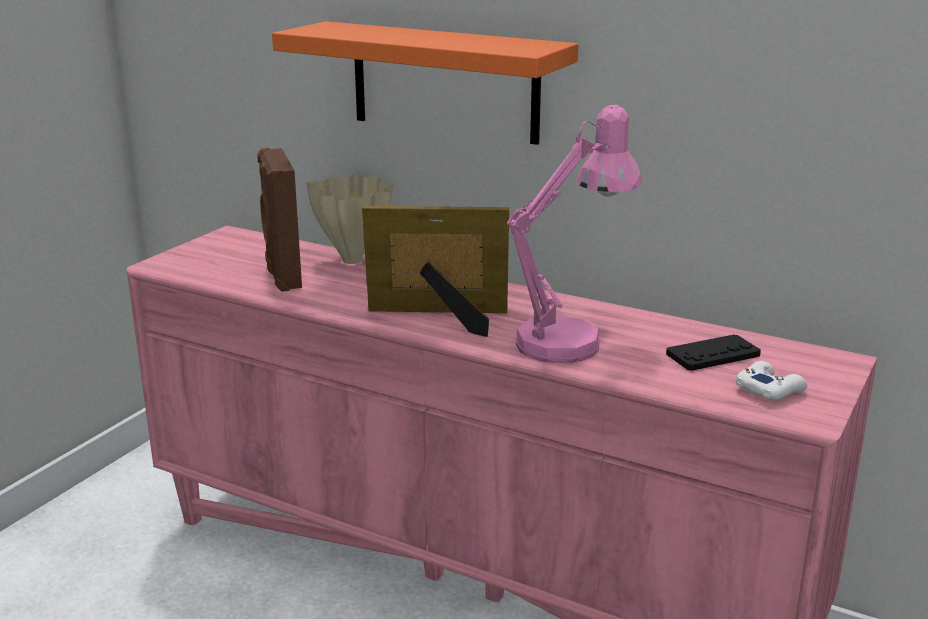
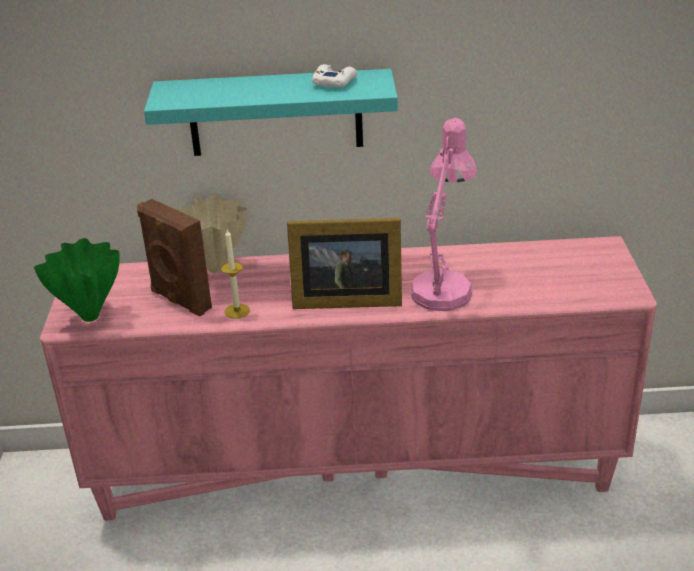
camera: 30 degrees left, 10 degrees up
(190, 264) = (91, 316): none -> green vase
(322, 297) = (237, 311): none -> candle
(441, 318) = (343, 299): picture frame -> picture frame turned 150 degrees counterclockwise
(444, 82) = (275, 113): orange shelf -> turquoise shelf
(713, 354) = (536, 267): black game controller -> none
(769, 389) = (591, 282): white game controller -> white game controller (334, 82)

